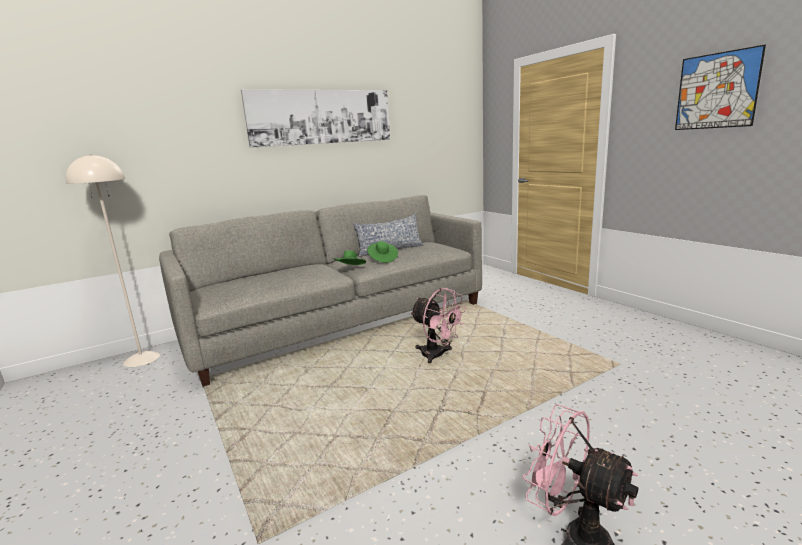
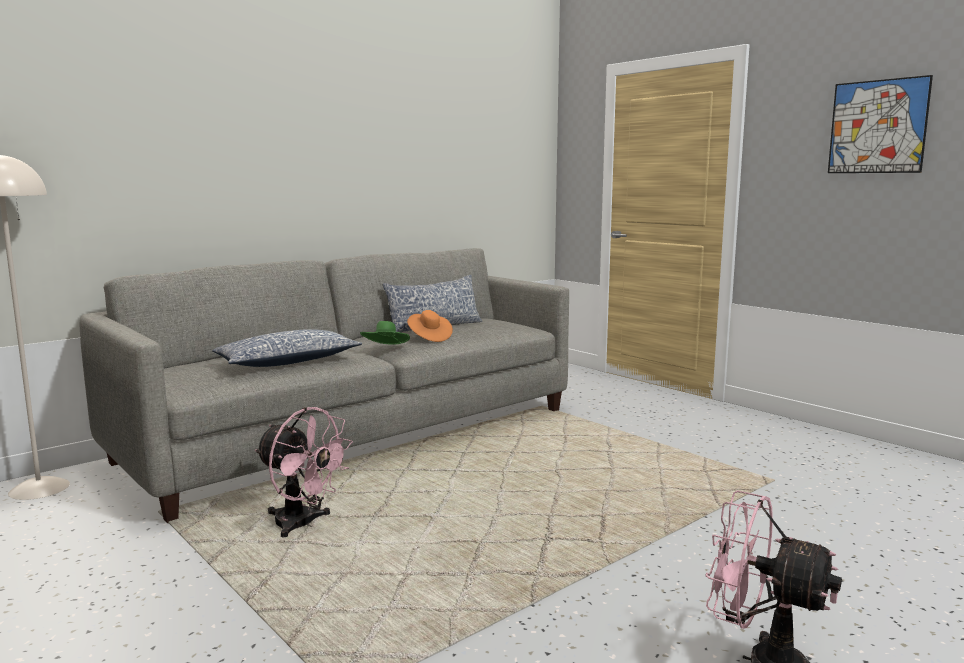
camera: 10 degrees left, 5 degrees down
(282, 281) = (287, 362): none -> pillow
(322, 117) = (336, 124): picture -> none
(382, 259) = (429, 338): green hat -> orange hat
(438, 356) = (522, 475): pink fan -> pink fan (303, 525)

